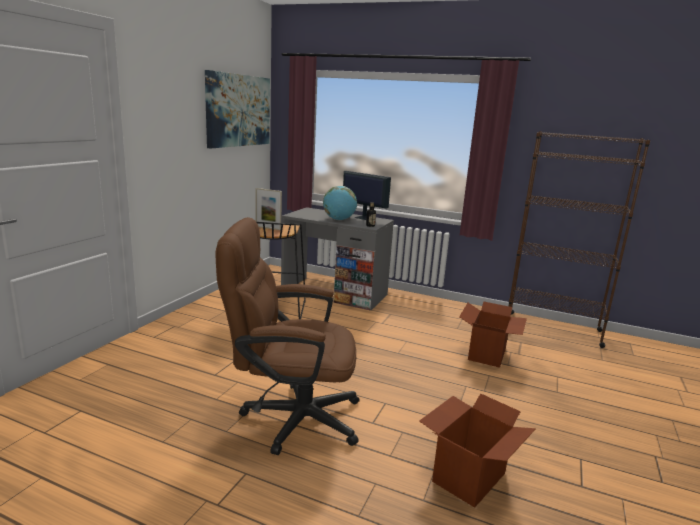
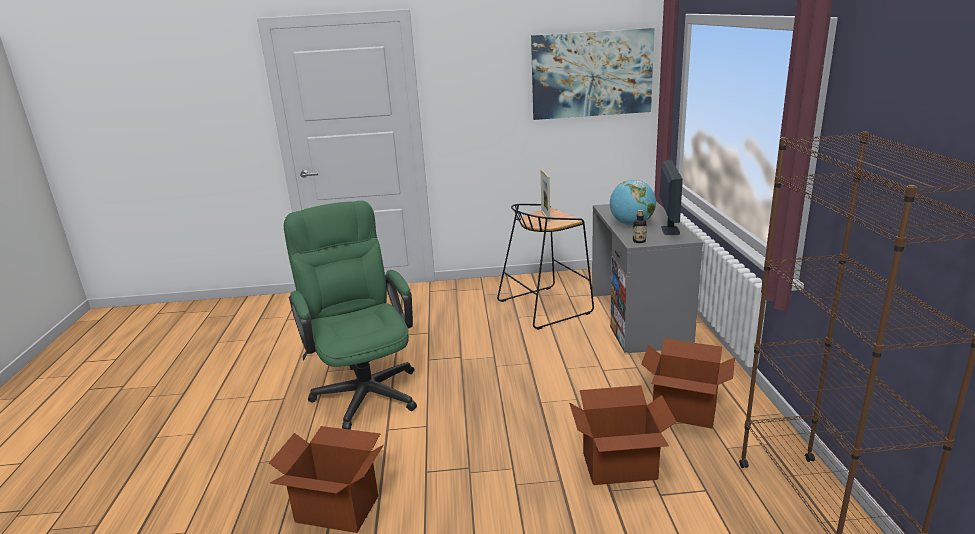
camera: 65 degrees right, 5 degrees up
(290, 417) = (364, 388): brown office chair -> green office chair
(448, 320) = (684, 411): none -> cardboard box

